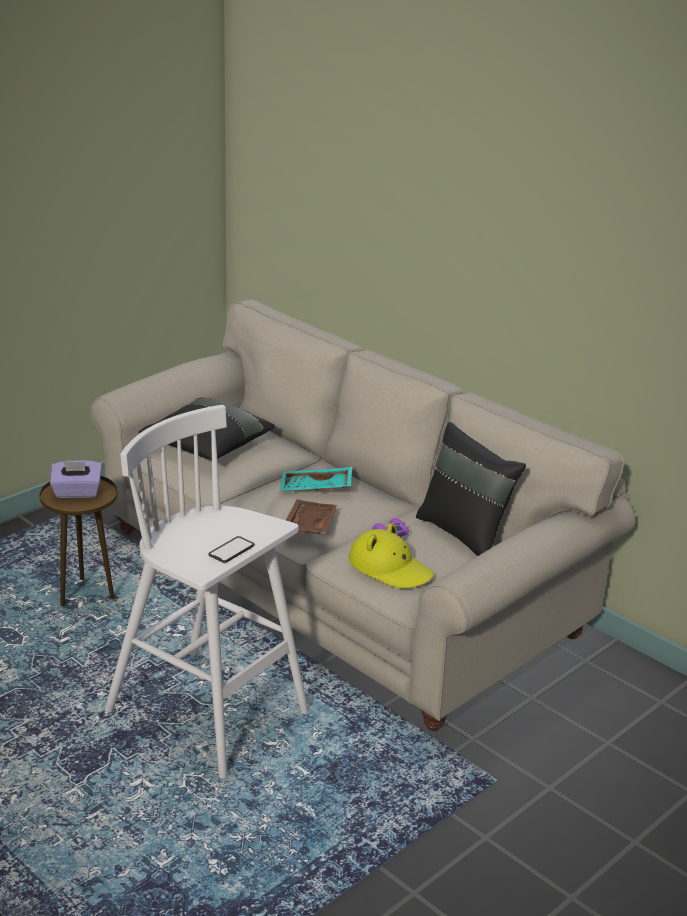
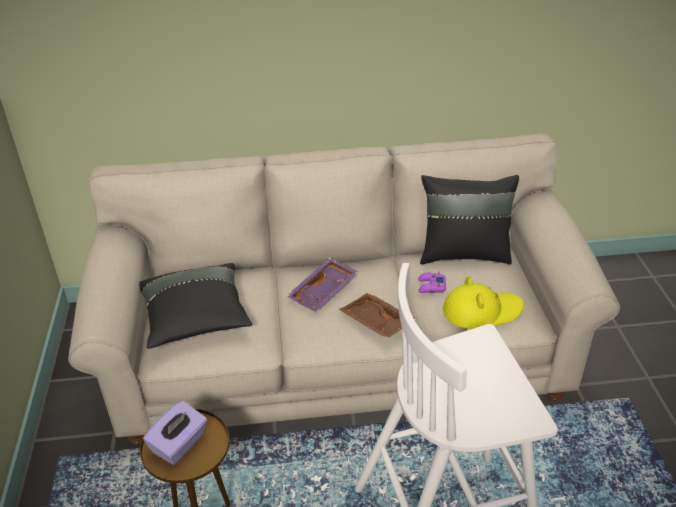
camera: 50 degrees left, 10 degrees up
(231, 550) = (509, 383): phone -> none
(316, 489) = (324, 292): turquoise tray -> purple tray

